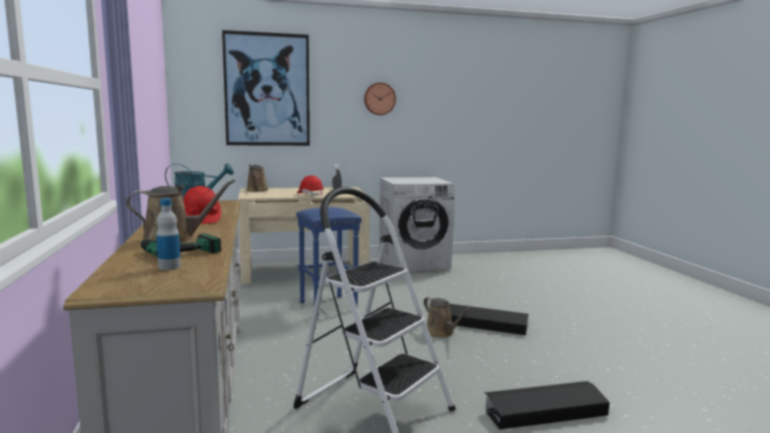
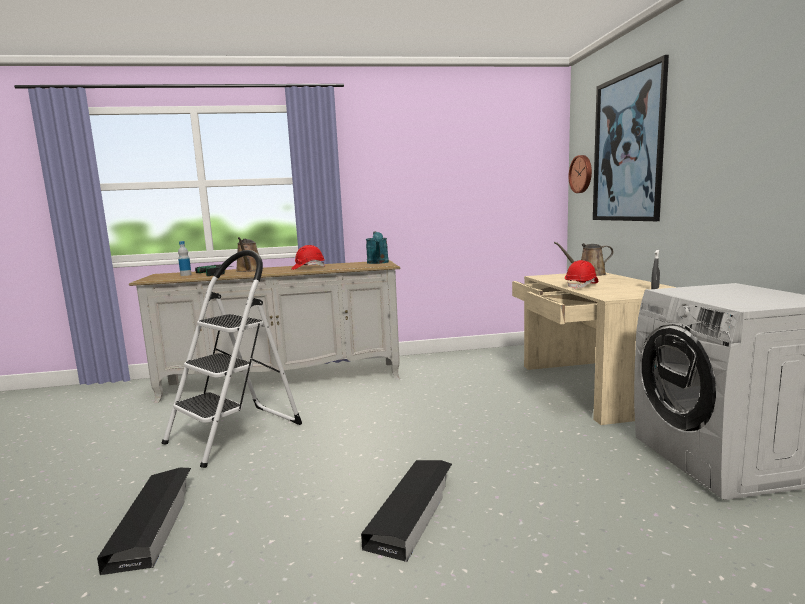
camera: 95 degrees right, 0 degrees up
(327, 306) = (468, 406): blue stool -> none
(379, 99) = (757, 131): wall clock -> wall clock (581, 174)
(441, 332) = (384, 472): brown watering can -> none

